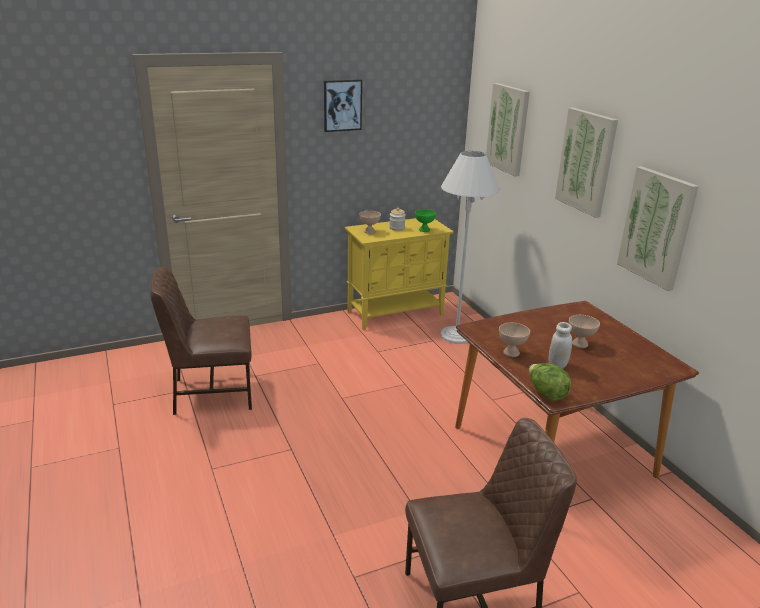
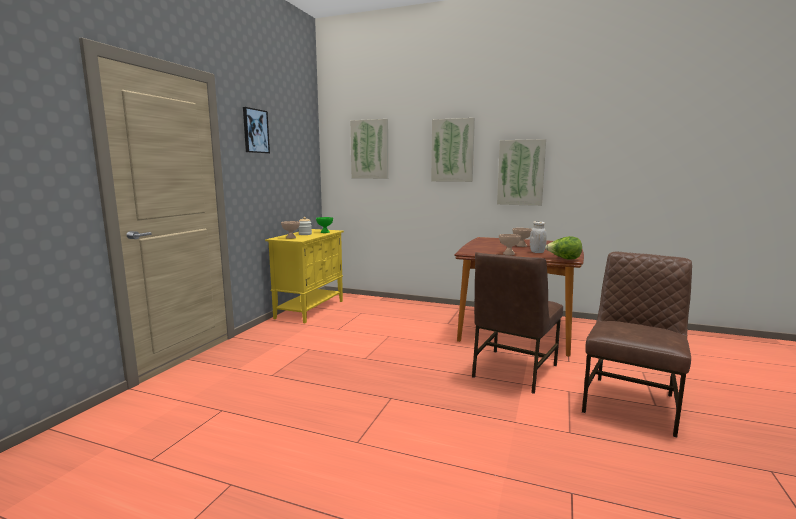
camera: 45 degrees left, 15 degrees down
(211, 393) = (252, 401): brown chair -> brown chair (513, 371)
(456, 335) = (370, 306): white floor lamp -> none

